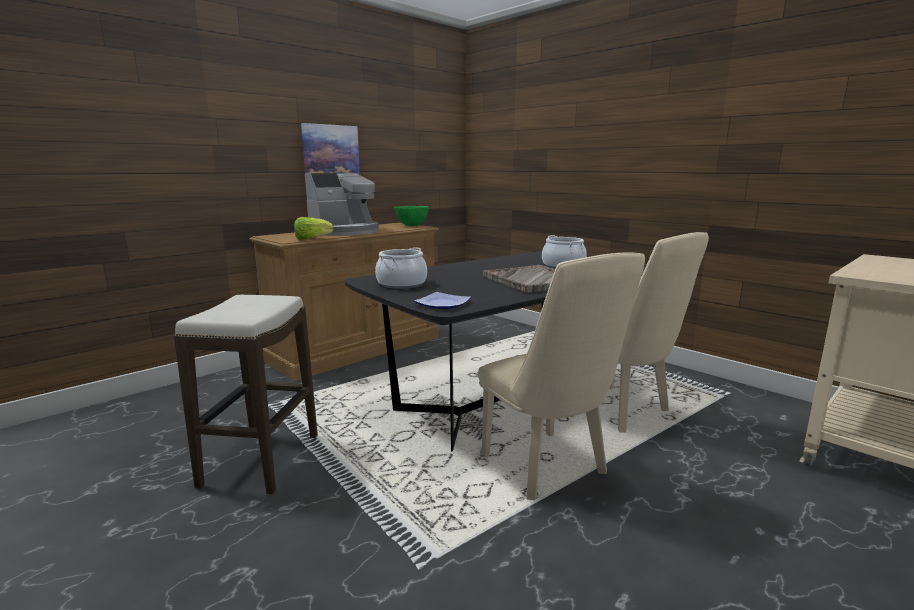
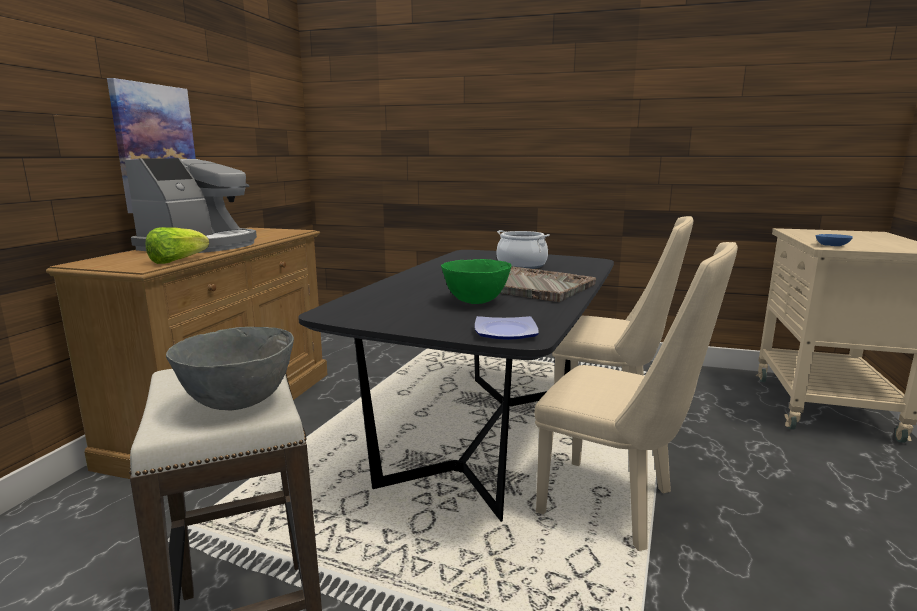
camera: 30 degrees left, 0 degrees up
(241, 313) = (238, 403): none -> grey bowl
(401, 284) = (393, 312): cooking pot -> none
(412, 225) = (279, 230): green bowl -> green bowl (475, 302)
(866, 274) = (832, 246): none -> blue bowl

